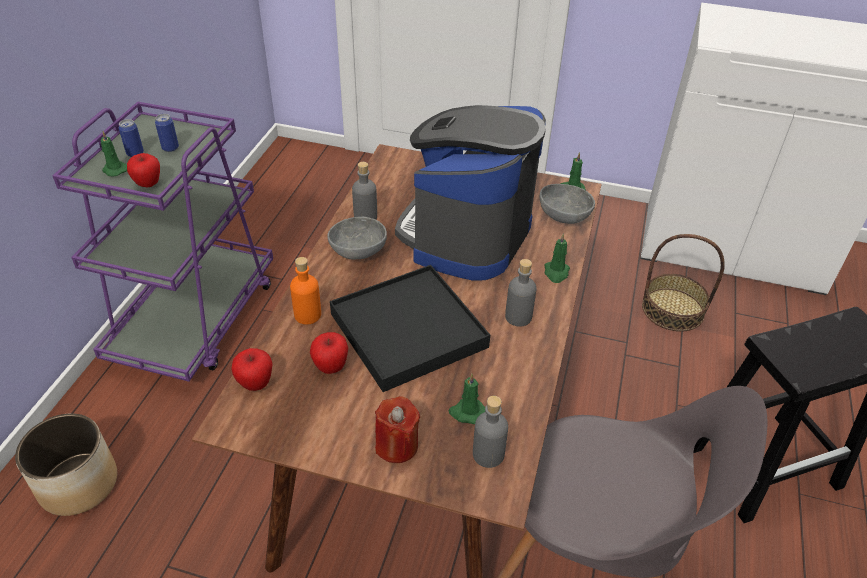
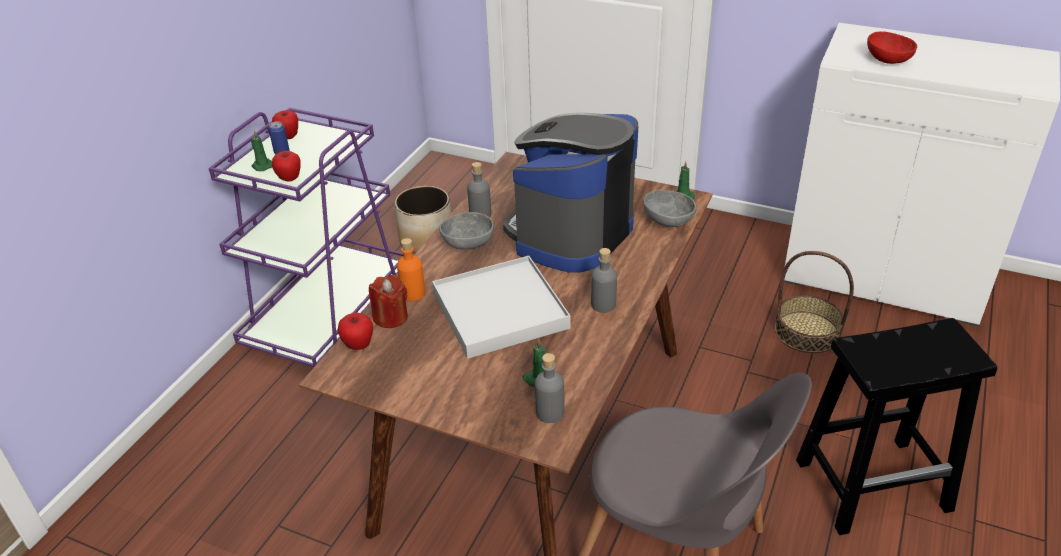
camera: 10 degrees right, 5 degrees down
(78, 483) = (207, 450): planter -> planter (426, 239)
(170, 148) = (313, 149): can -> none
(331, 367) = (425, 336): apple -> apple (288, 136)
(397, 445) = (471, 400): red candle -> red candle (391, 317)
(408, 330) = (500, 310): black tray -> white tray
(556, 273) = (648, 269): green candle -> none
(762, 40) = (888, 60): none -> red bowl

